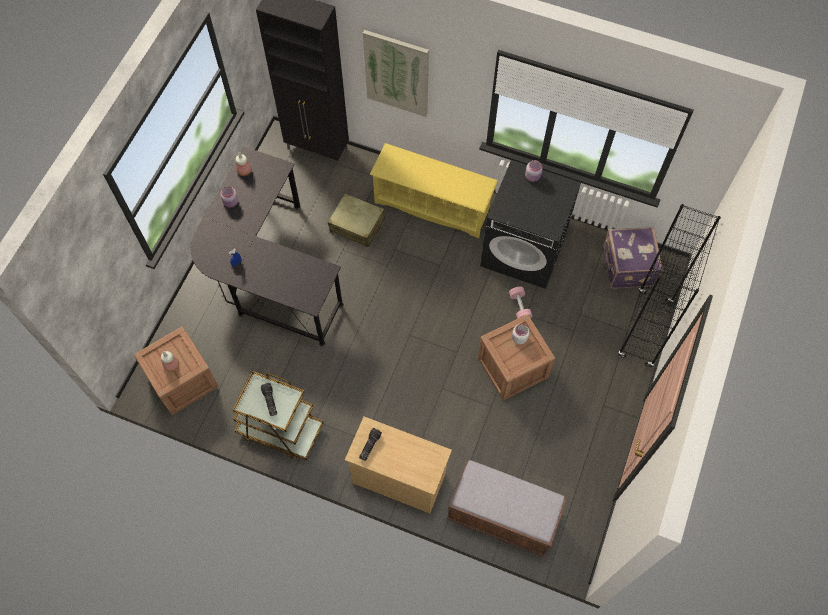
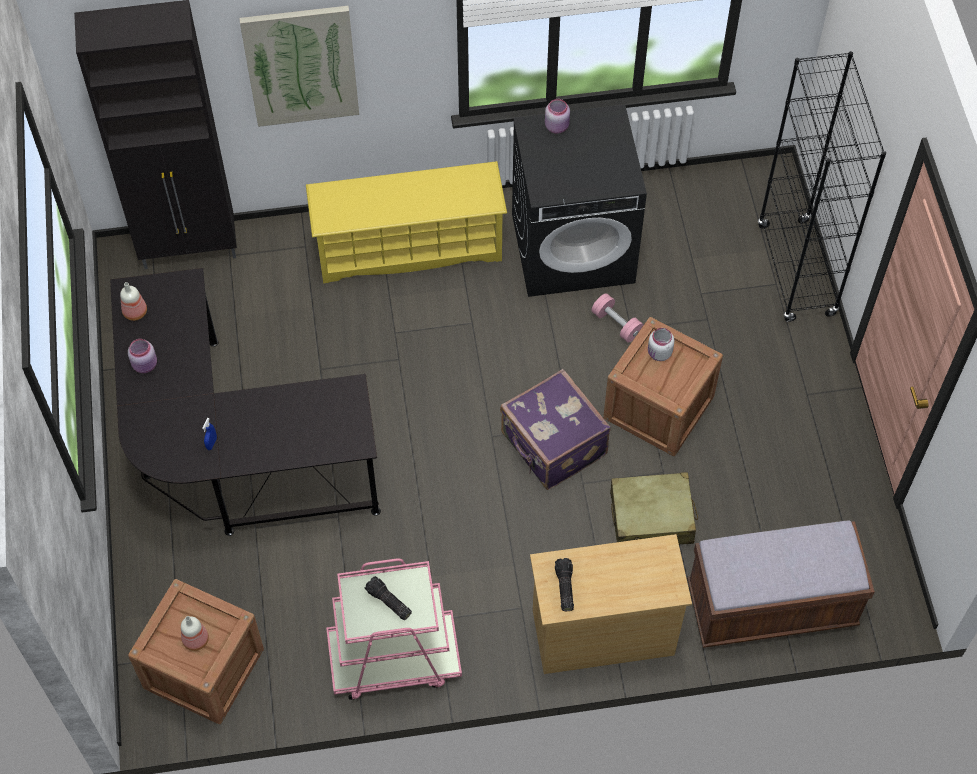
camera: 30 degrees left, 5 degrees down
(280, 430) = (393, 659): brown cart -> pink cart
(357, 225) = (318, 325): beige suitcase -> beige suitcase (651, 518)
(627, 266) = (722, 202): purple suitcase -> purple suitcase (552, 446)

